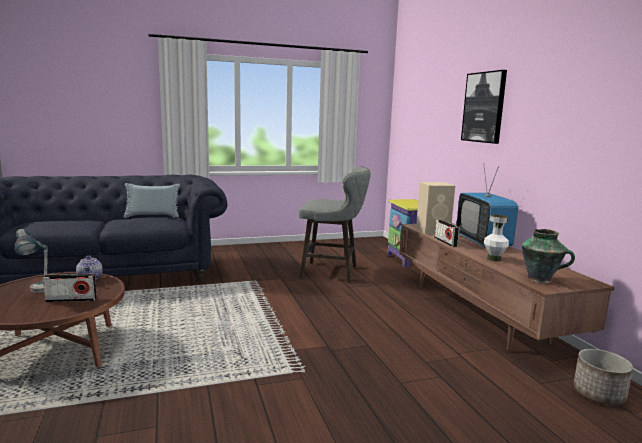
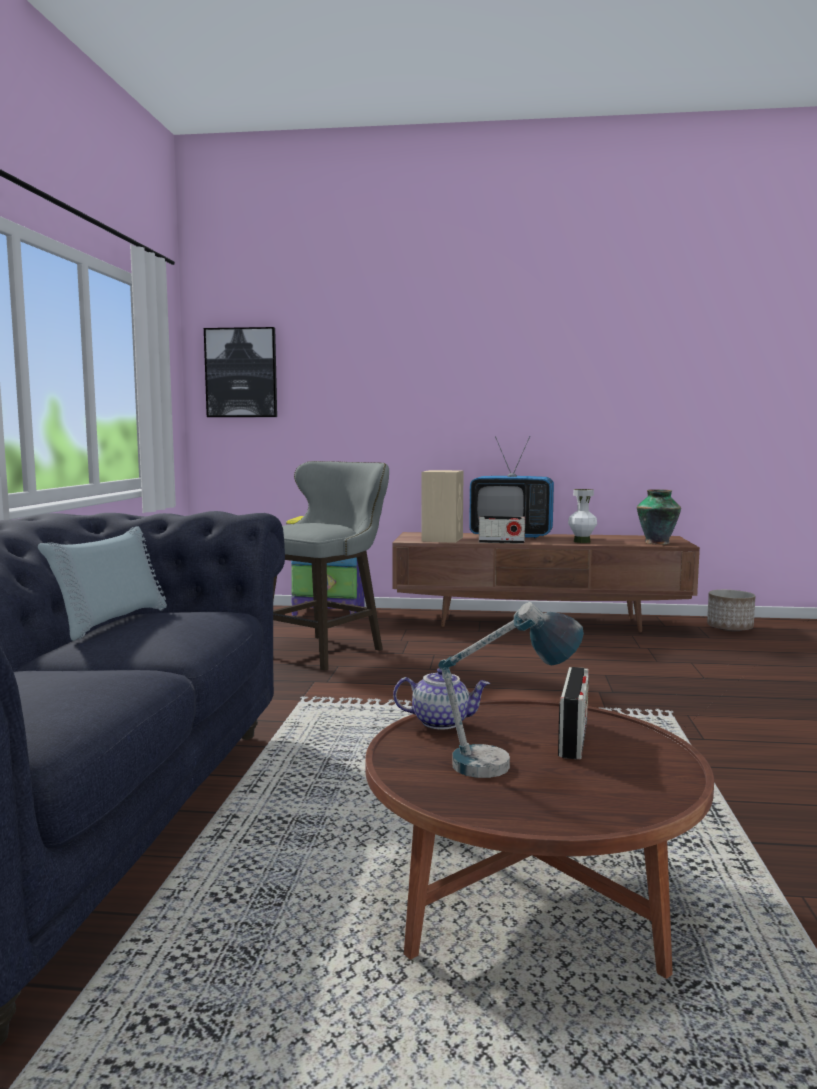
camera: 65 degrees left, 5 degrees down
(484, 107) = (449, 366): picture -> picture (241, 373)

